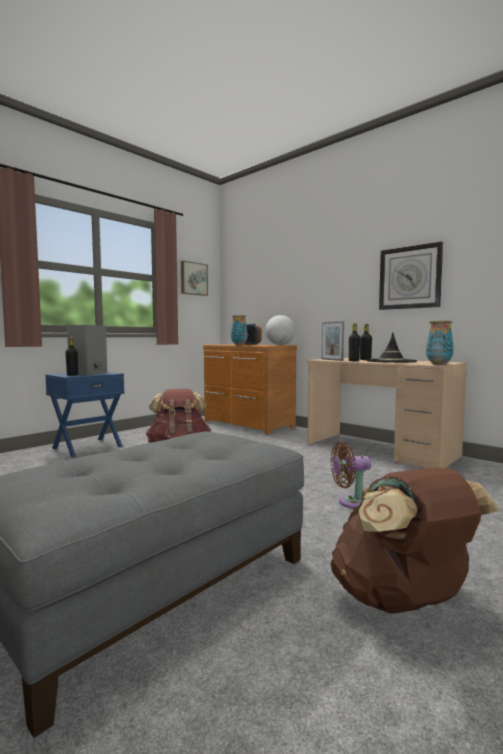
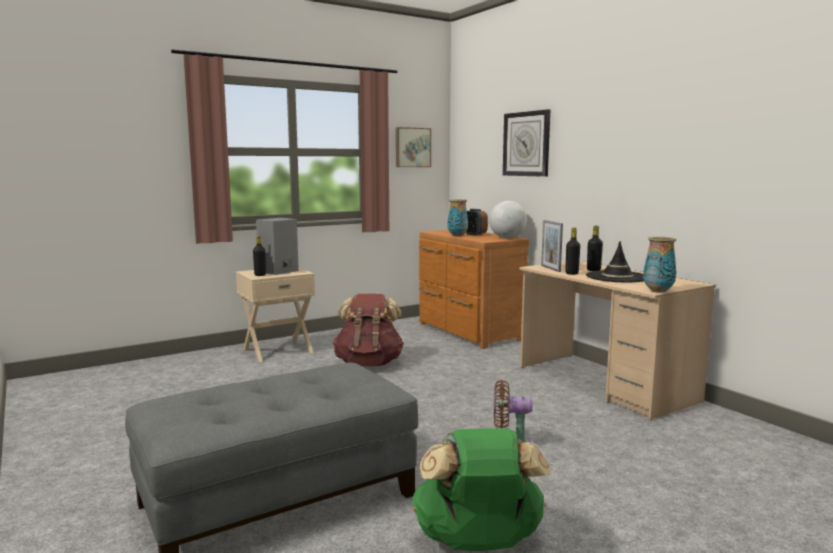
camera: 15 degrees right, 5 degrees up
(87, 447) = (277, 350): blue nightstand -> beige nightstand
(402, 601) = (478, 543): brown backpack -> green backpack
(410, 277) = (657, 167): wall clock -> wall clock (526, 144)

